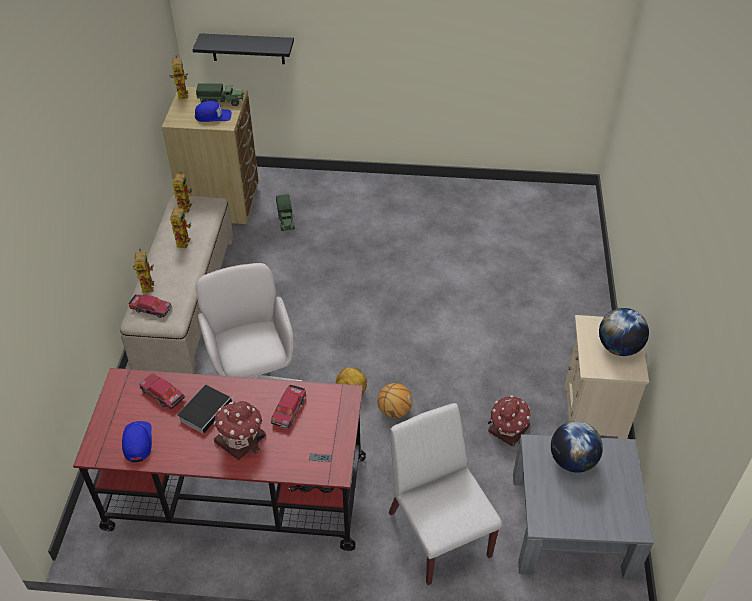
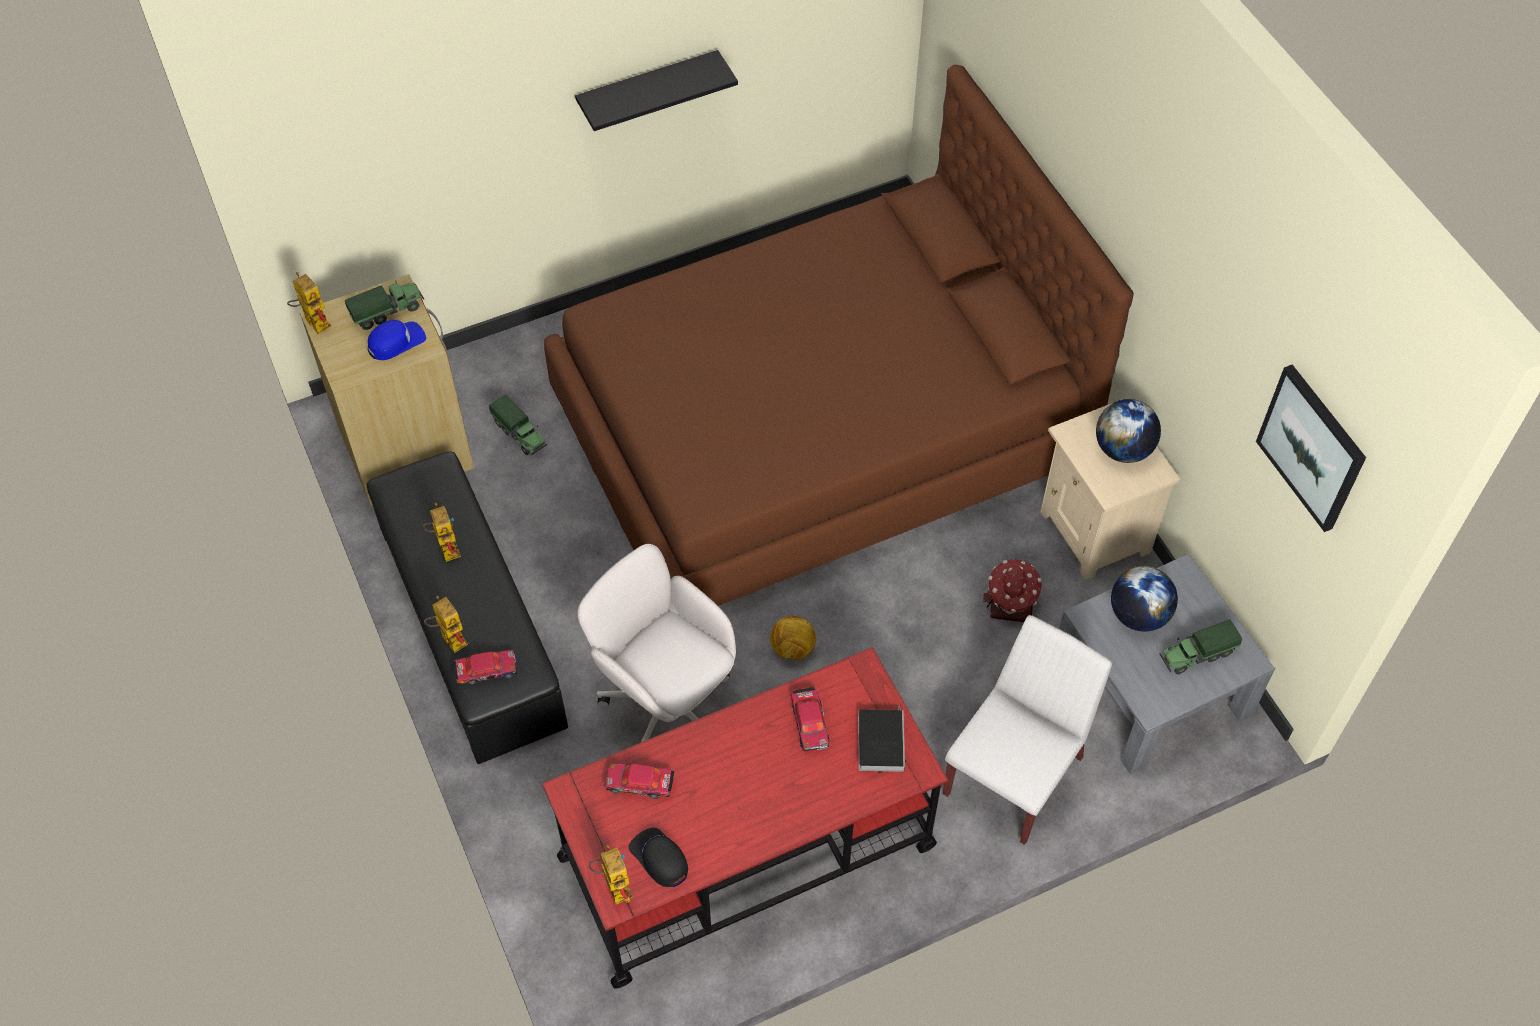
camera: 30 degrees left, 10 degrees up
(137, 442) = (659, 858): blue cap -> black cap
(184, 205) = (402, 490): toy robot -> toy robot (613, 884)
(185, 298) = (469, 624): beige bench -> black bench
(206, 409) = (710, 775): book -> book (880, 740)
(241, 438) = (781, 788): toy house -> none
(248, 48) = (377, 208): black shelf -> black shelf (648, 90)
(394, 411) = (862, 647): basketball -> none
(438, 533) = (1014, 774): white chair -> white chair turned 90 degrees clockwise
(454, 284) = (819, 430): none -> brown bed
(598, 505) = (1196, 655): none -> toy truck
(715, 350) = (1312, 447): none -> picture

